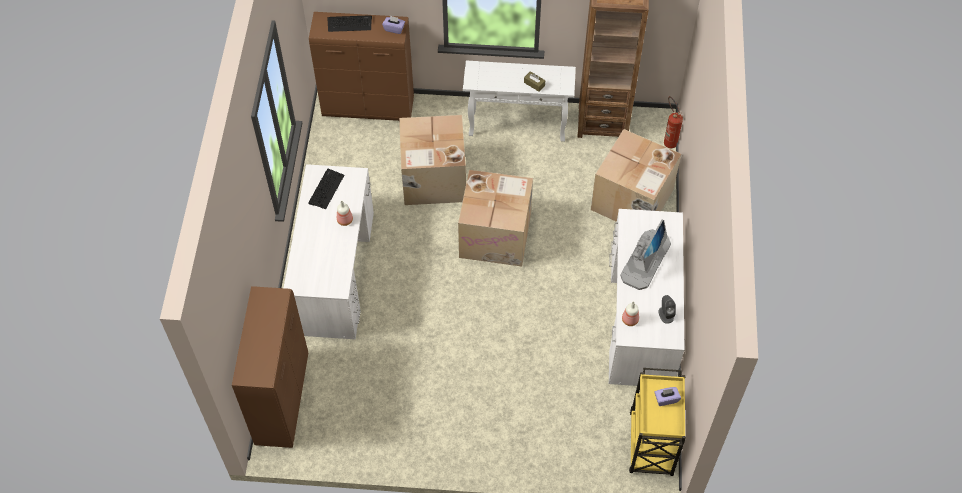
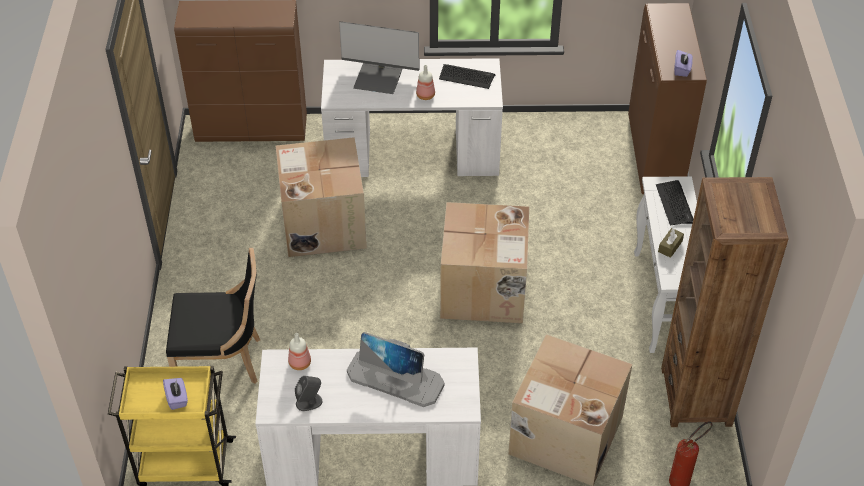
camera: 85 degrees right, 10 degrees down
(316, 253) = (378, 78): none -> monitor
(349, 24) = (678, 32): keyboard -> keyboard (675, 203)
(433, 179) = (558, 224): cardboard box -> cardboard box (322, 223)
(554, 420) = (222, 361): none -> black chair

